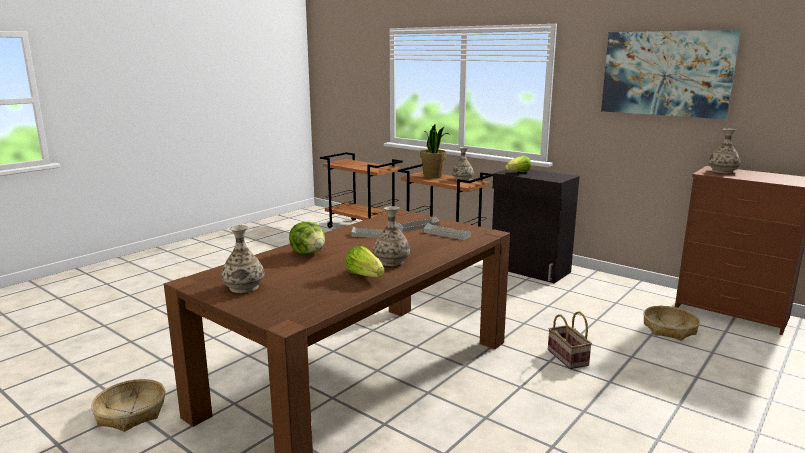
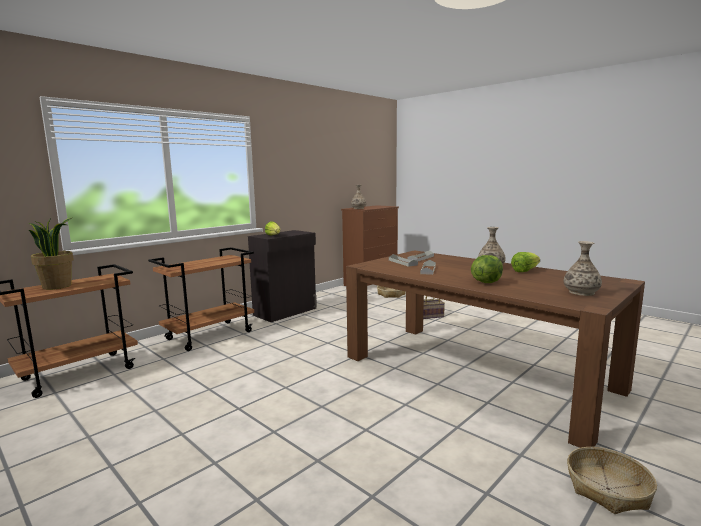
camera: 85 degrees left, 5 degrees down
(433, 176) = (187, 265): potted plant -> potted plant (57, 286)
(462, 179) = (214, 259): vase -> none
(666, 73) = (317, 156): picture -> none

